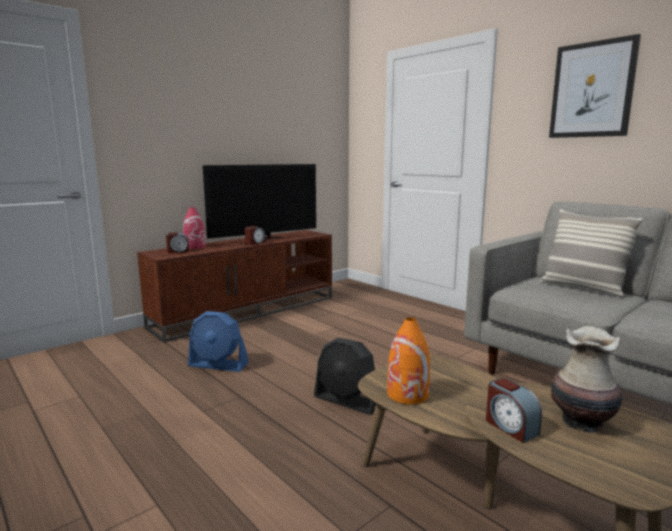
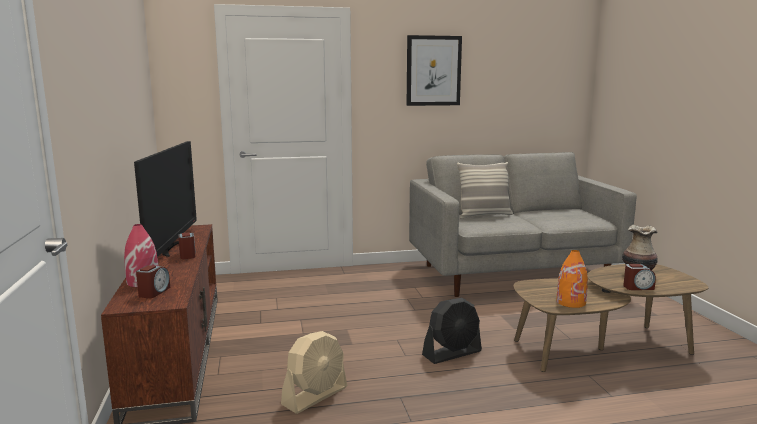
camera: 60 degrees left, 0 degrees up
(218, 365) = (315, 396): blue fan -> beige fan

